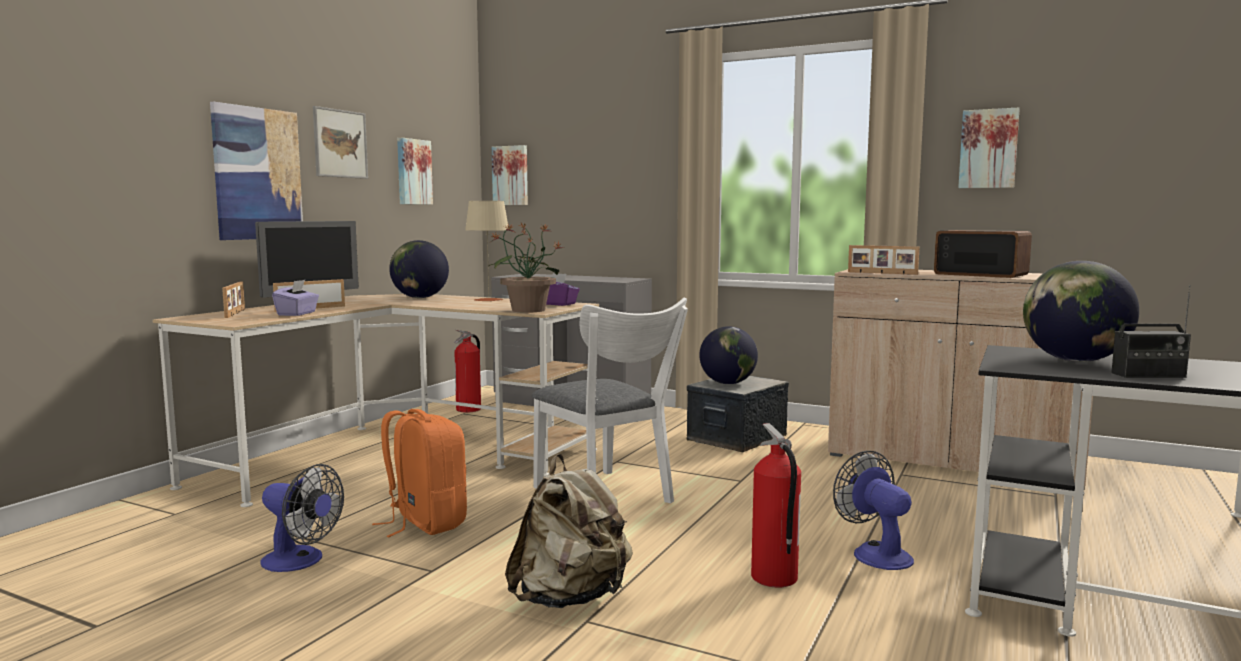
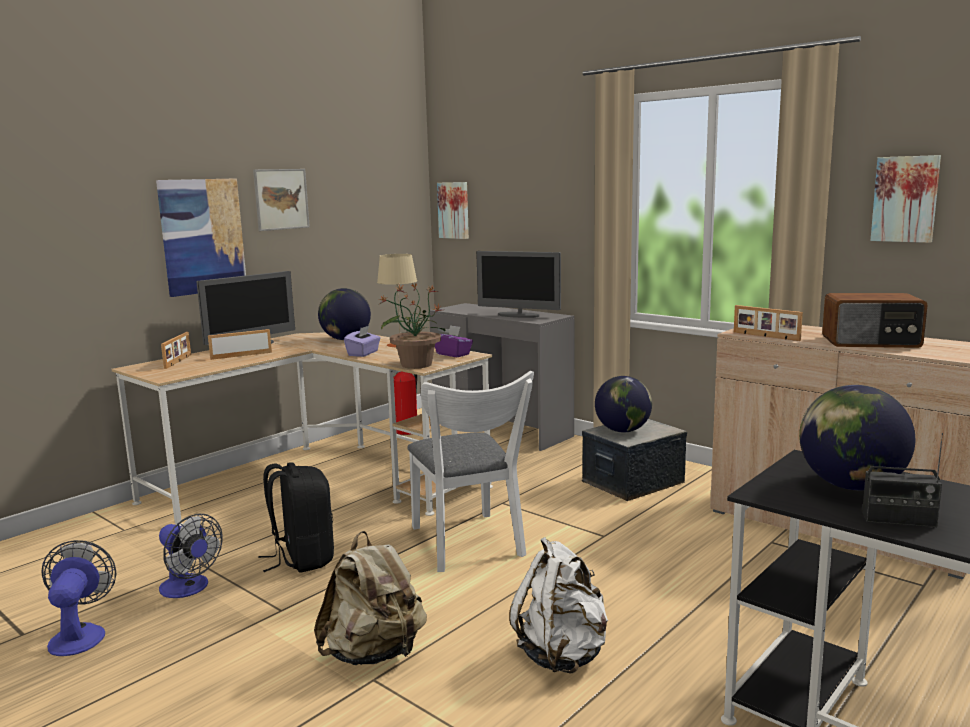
camera: 15 degrees right, 5 degrees up
(297, 314) = (223, 364): purple tissue box -> purple tissue box (363, 353)
(413, 172) = (356, 215): picture -> none
(424, 523) = (302, 558): orange backpack -> black backpack
(595, 278) = (518, 315): none -> monitor
(773, 578) = (562, 654): fire extinguisher -> white backpack
(875, 553) = (679, 637): fan -> fan (80, 634)
(980, 274) = (871, 342): radio -> radio turned 135 degrees clockwise

